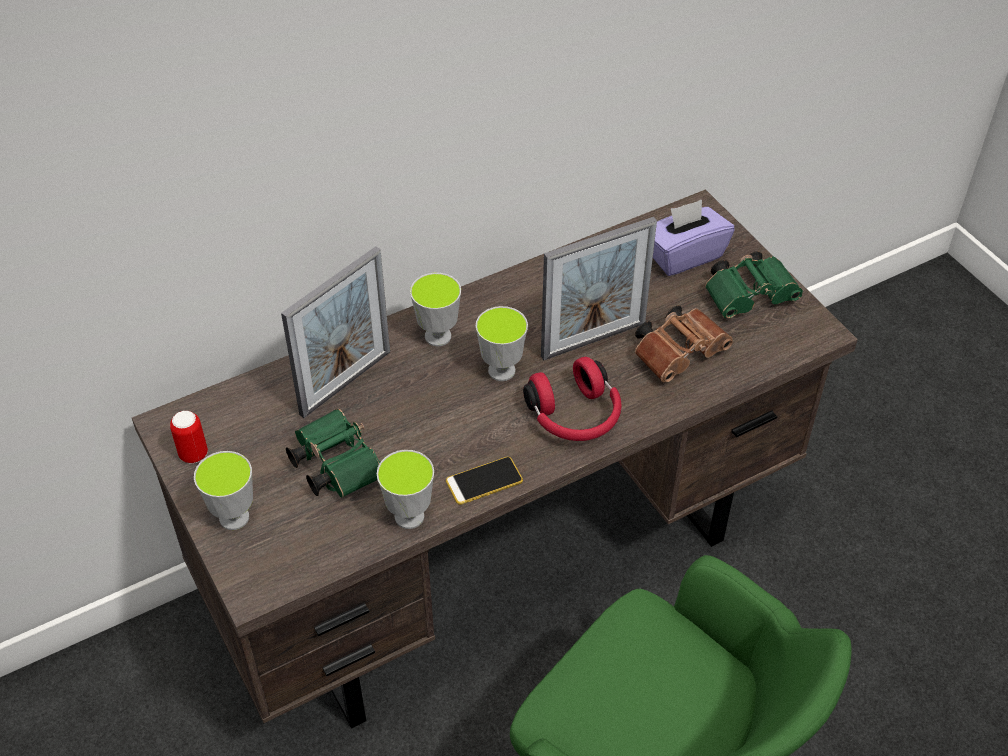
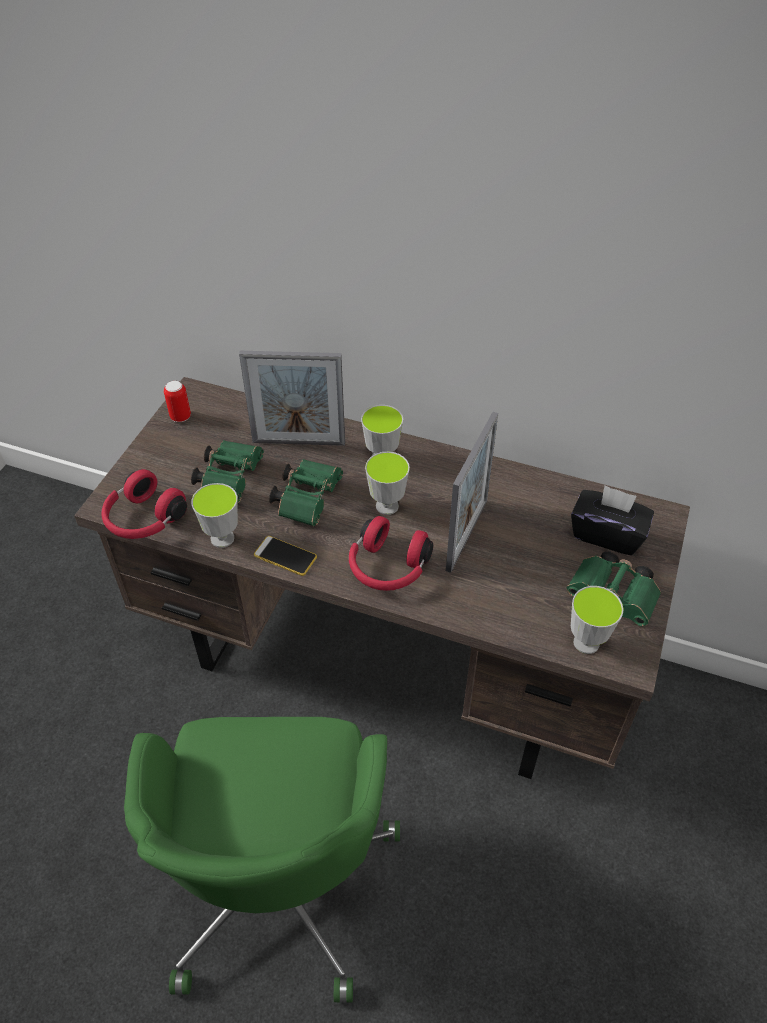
camera: 50 degrees right, 0 degrees up
(234, 517) = (150, 463): cup -> cup (586, 643)
(312, 567) = (144, 519): none -> red headphones
(429, 420) = (308, 498): none -> green binoculars
(593, 340) = (467, 535): picture frame -> picture frame turned 90 degrees counterclockwise
(680, 353) = (510, 590): brown binoculars -> none
(684, 255) = (607, 534): purple tissue box -> black tissue box

